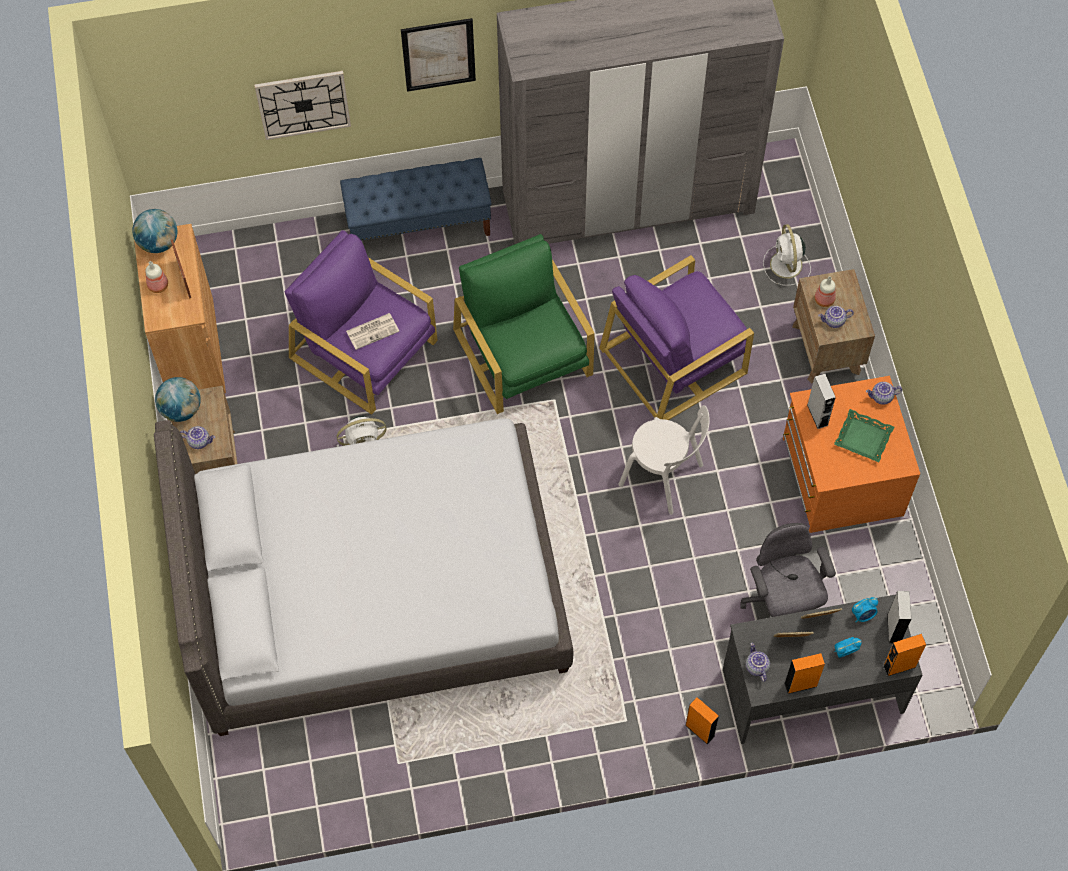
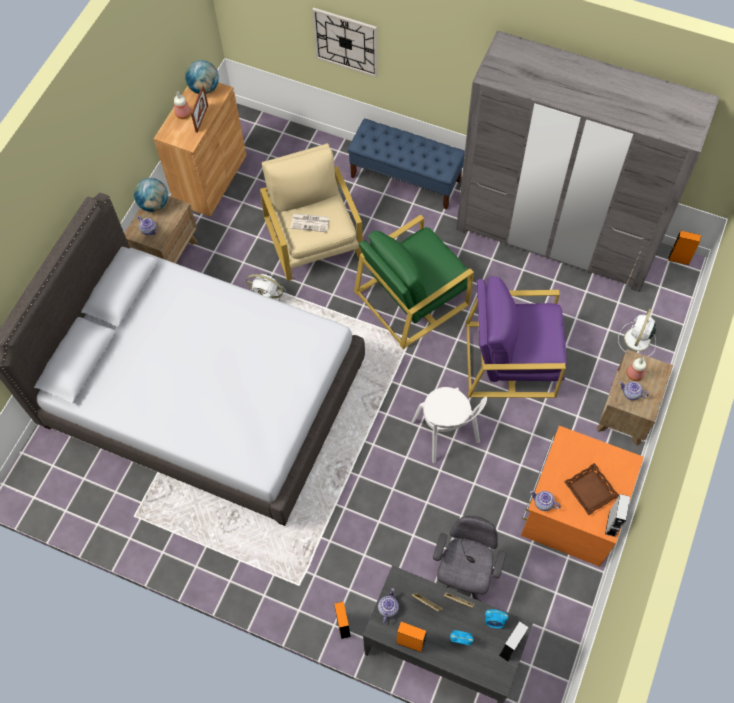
camera: 35 degrees right, 0 degrees up
(364, 350) = (313, 238): purple armchair -> beige armchair
(438, 54) = (449, 47): picture -> none
(523, 353) = (412, 297): green armchair -> green armchair turned 135 degrees counterclockwise
(817, 415) = (568, 453): grey speaker -> grey speaker (612, 523)
(863, 438) = (590, 490): green tray -> brown tray
(881, 397) = (626, 469): teapot -> teapot (543, 503)
(899, 666) = (494, 678): orange speaker -> orange speaker (679, 259)

